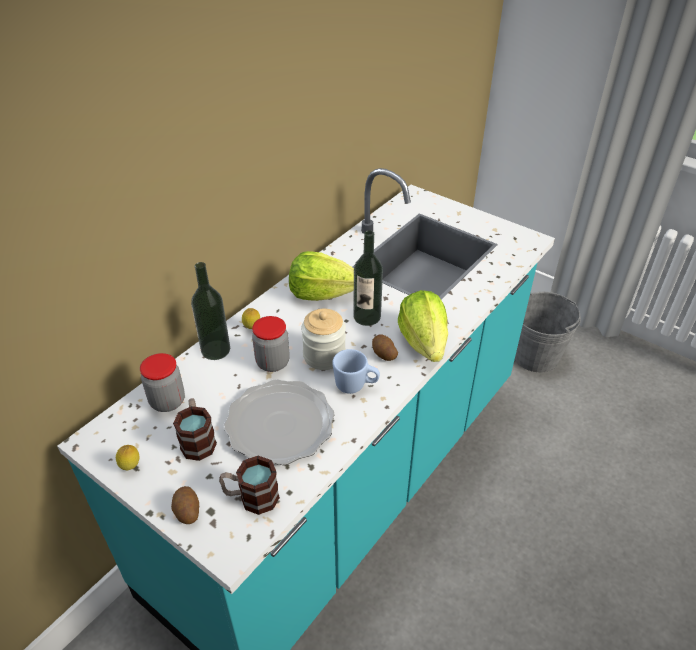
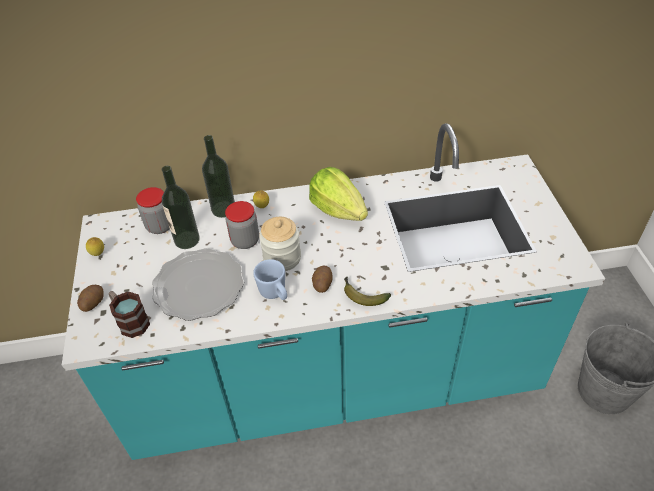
camera: 45 degrees right, 5 degrees up
(198, 439) = (147, 262): mug -> none
(367, 316) = (347, 247): bottle -> bottle (187, 240)
(424, 342) = (362, 295): lettuce -> banana

